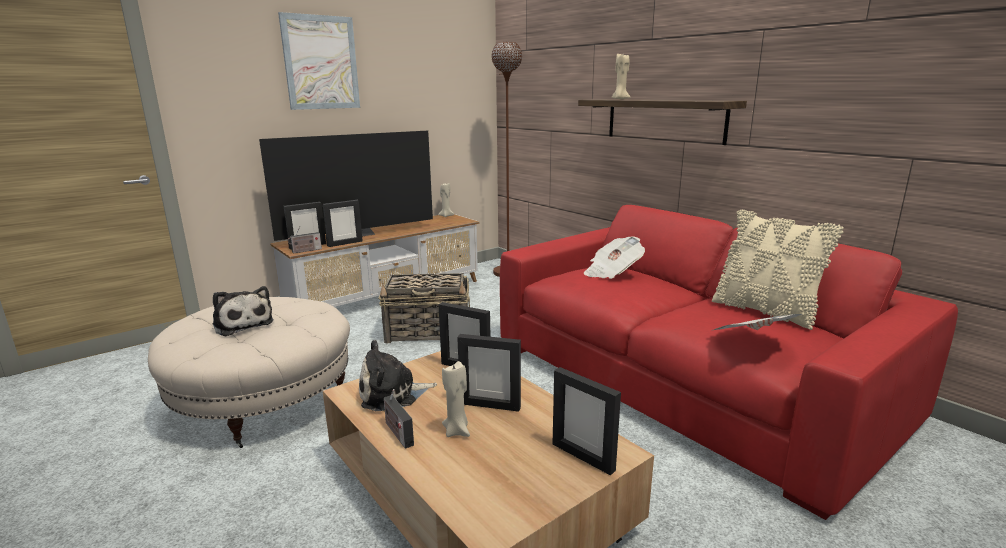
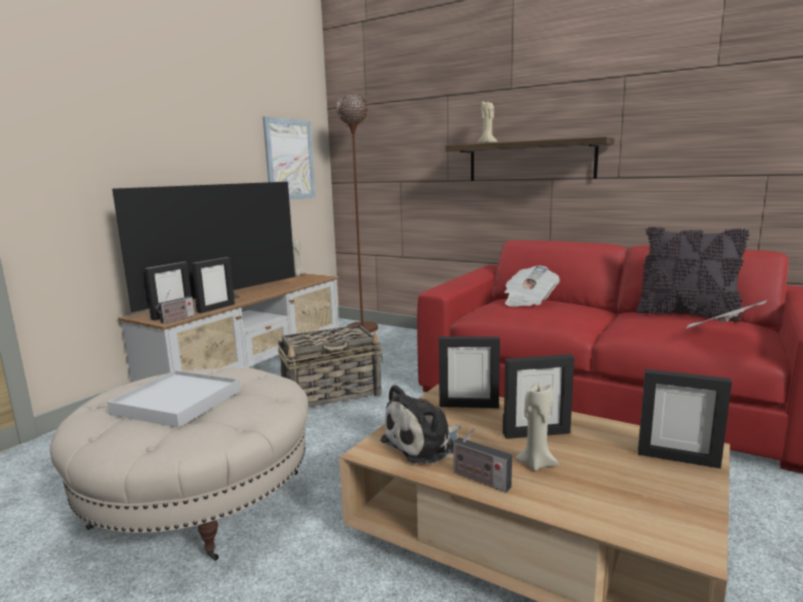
camera: 20 degrees left, 5 degrees down
(242, 324) = (177, 402): plush toy -> white tray
(321, 63) = (167, 106): picture -> picture (289, 160)
(765, 311) = (686, 314): beige pillow -> black pillow

